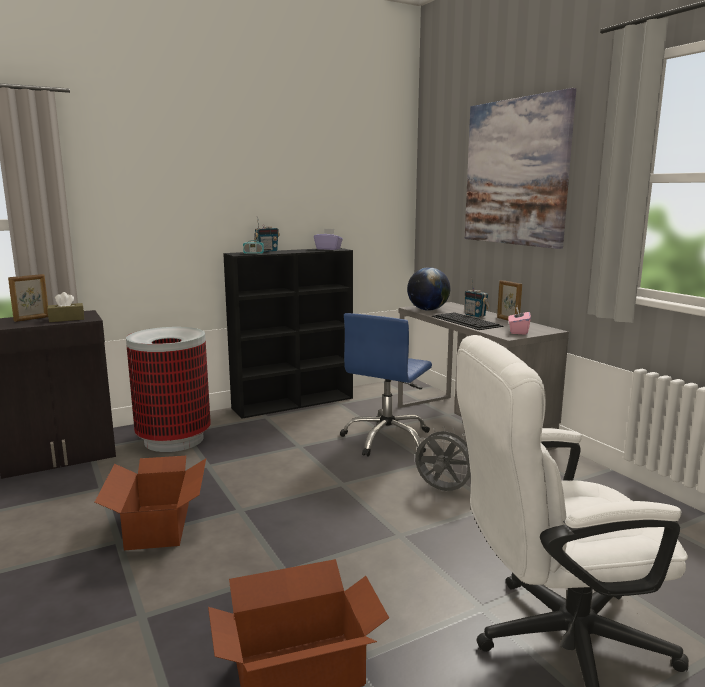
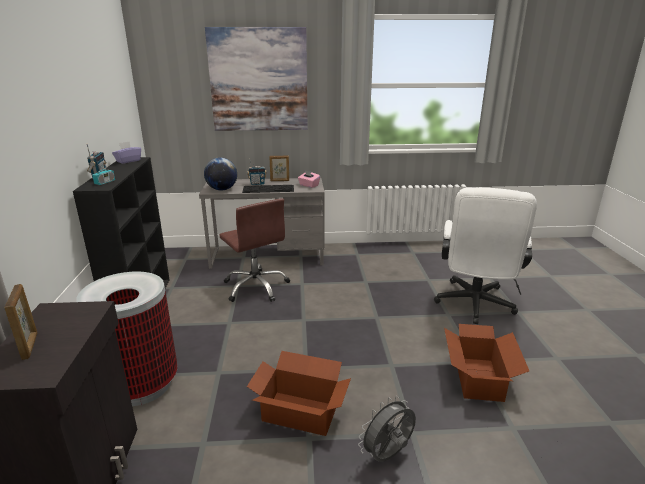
camera: 65 degrees left, 10 degrees up
(66, 319) = (73, 321): brown tissue box -> none
(387, 439) = (256, 287): blue office chair -> brown office chair
(442, 491) = (339, 290): grey fan -> grey fan (388, 455)

